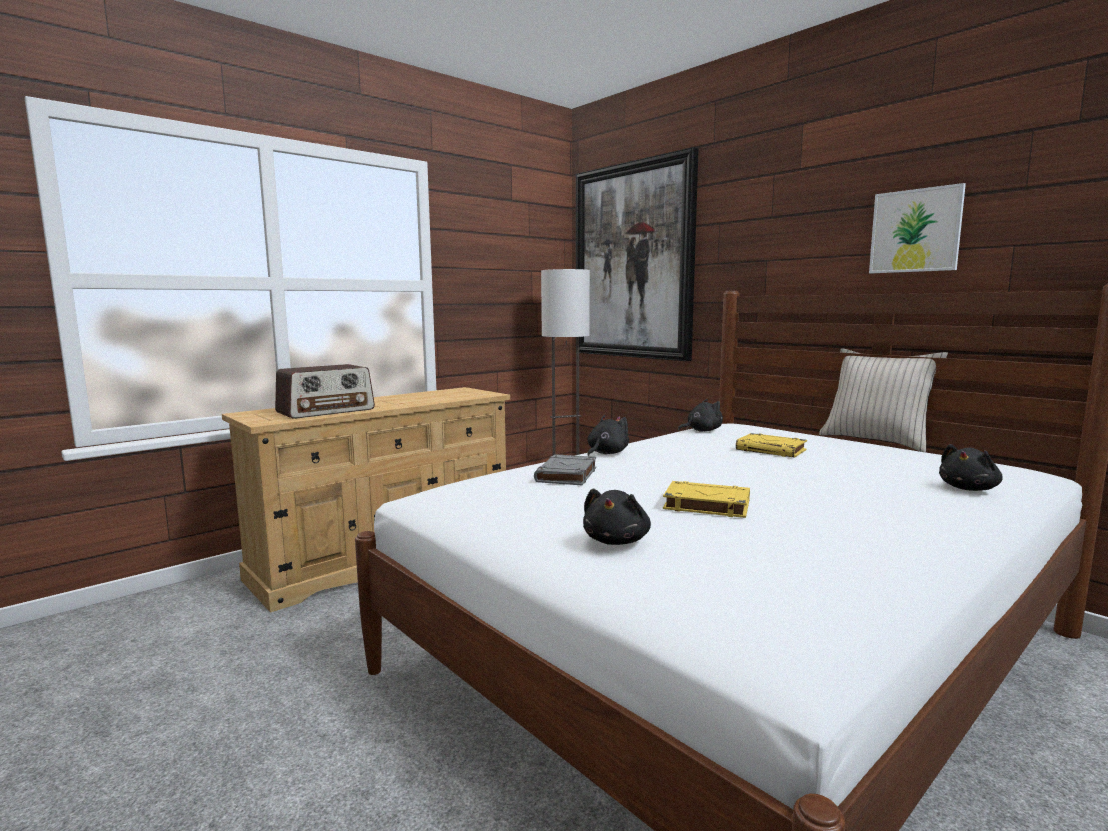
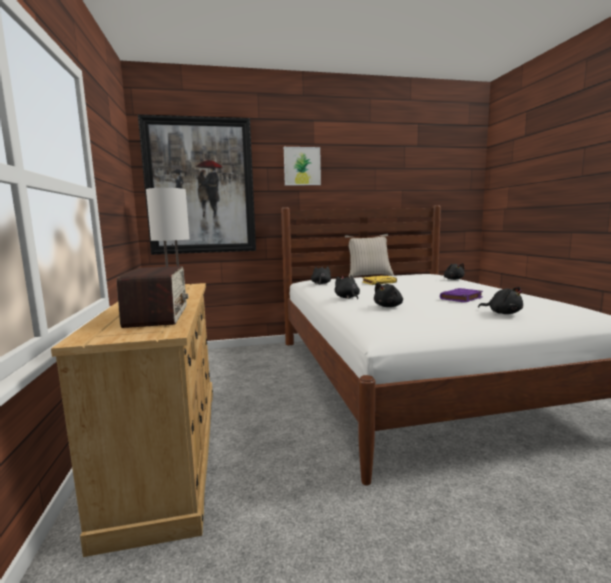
camera: 60 degrees left, 0 degrees up
(566, 475) = (389, 306): grey book -> black plush toy
(705, 505) = (461, 298): yellow book -> purple book
(915, 231) = (369, 181): picture -> picture (302, 166)

